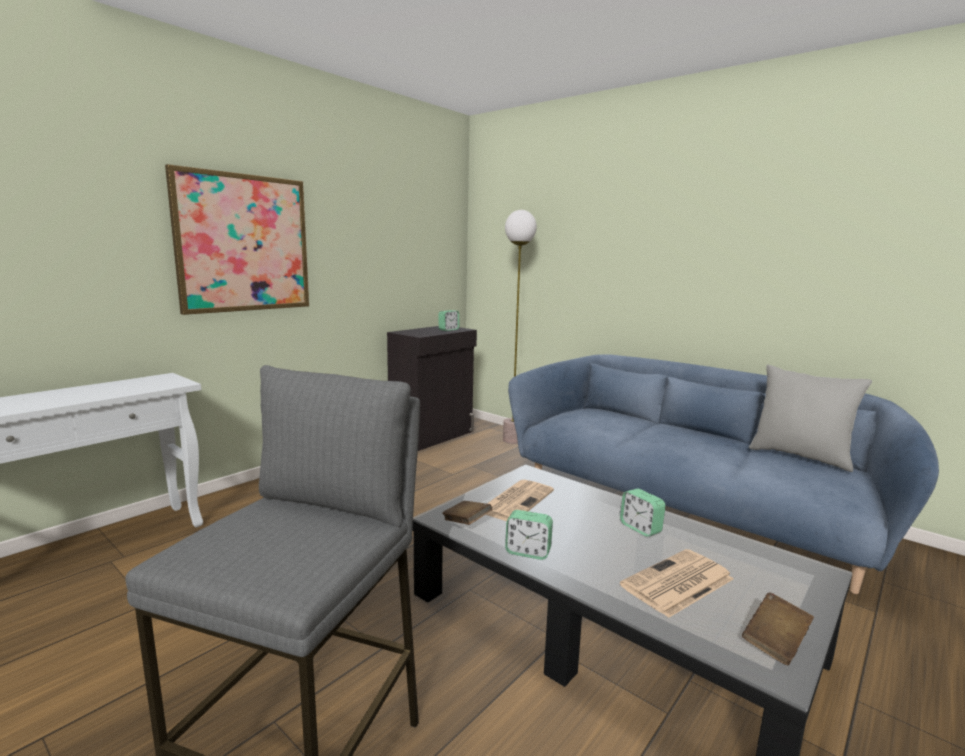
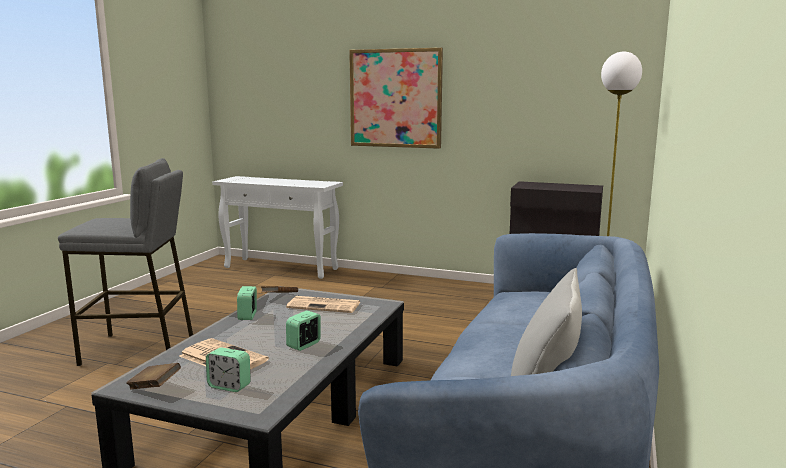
camera: 70 degrees right, 0 degrees up
(448, 330) = (574, 188): alarm clock -> alarm clock (229, 386)

